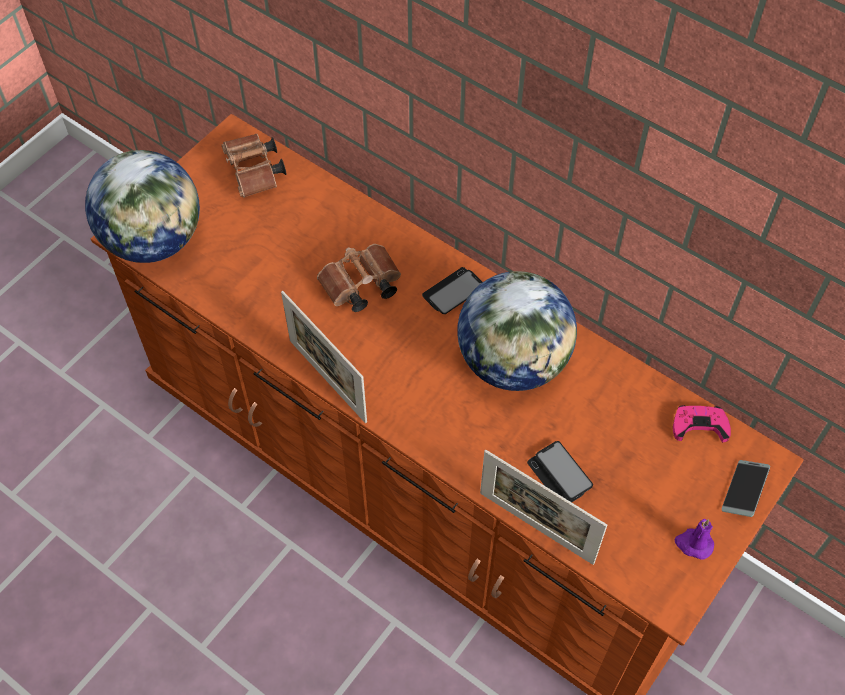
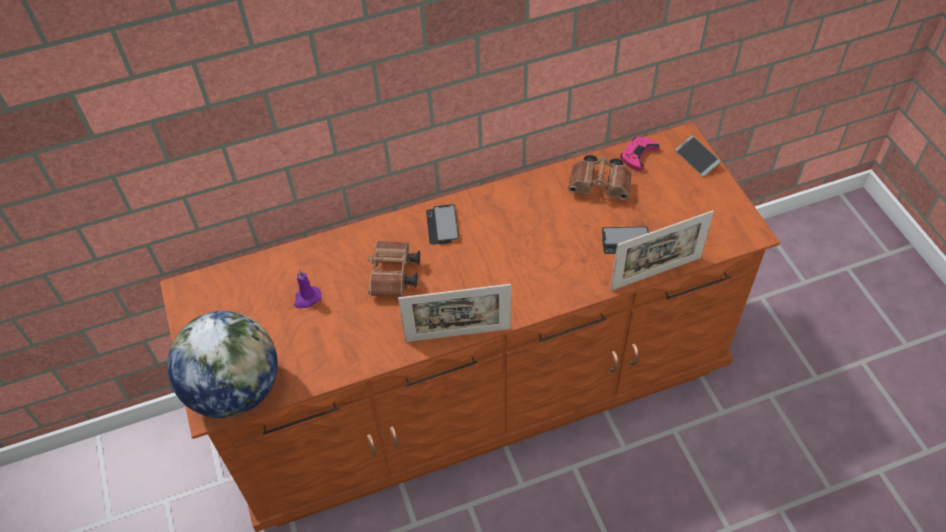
camera: 55 degrees left, 5 degrees down
(255, 174) = (234, 292): brown binoculars -> brown binoculars (601, 186)
(513, 361) = (523, 221): globe -> none
(693, 544) = (717, 201): purple candle -> purple candle (307, 298)

